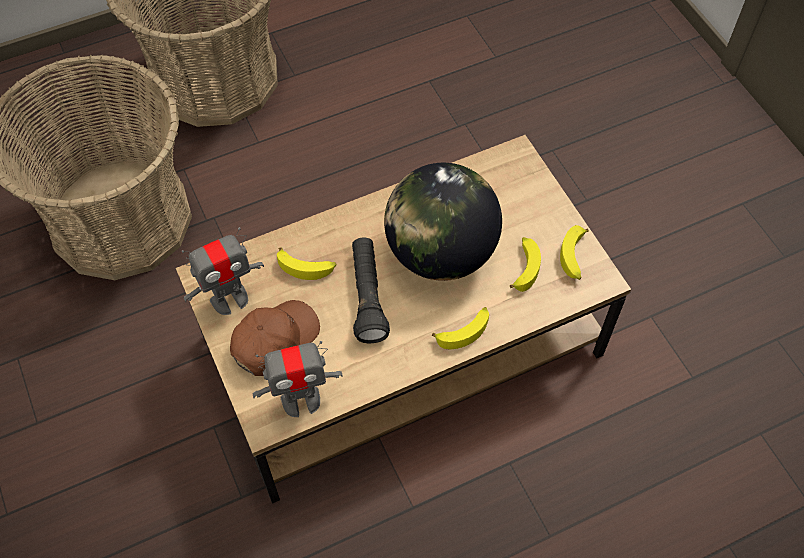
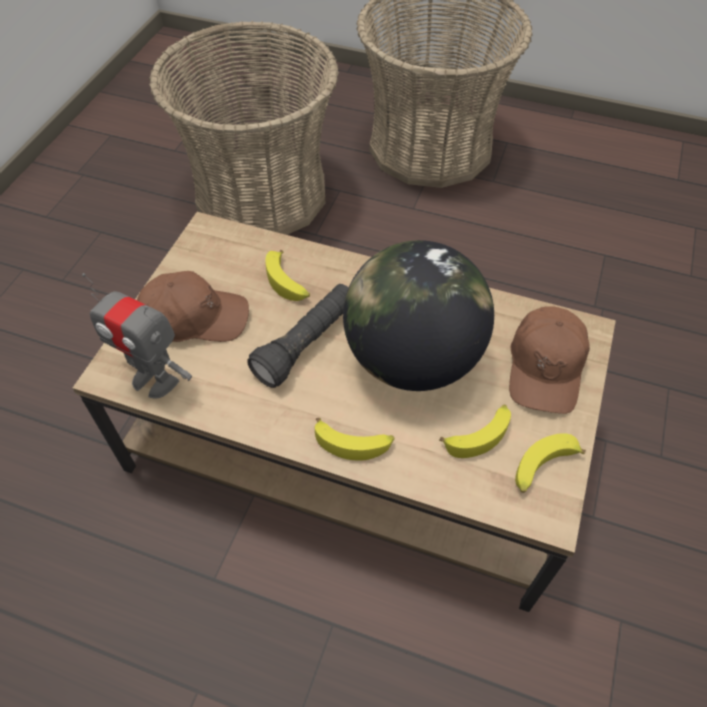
camera: 45 degrees right, 5 degrees down
(229, 299) = (203, 261): toy robot -> none
(518, 196) = (545, 367): none -> brown cap

